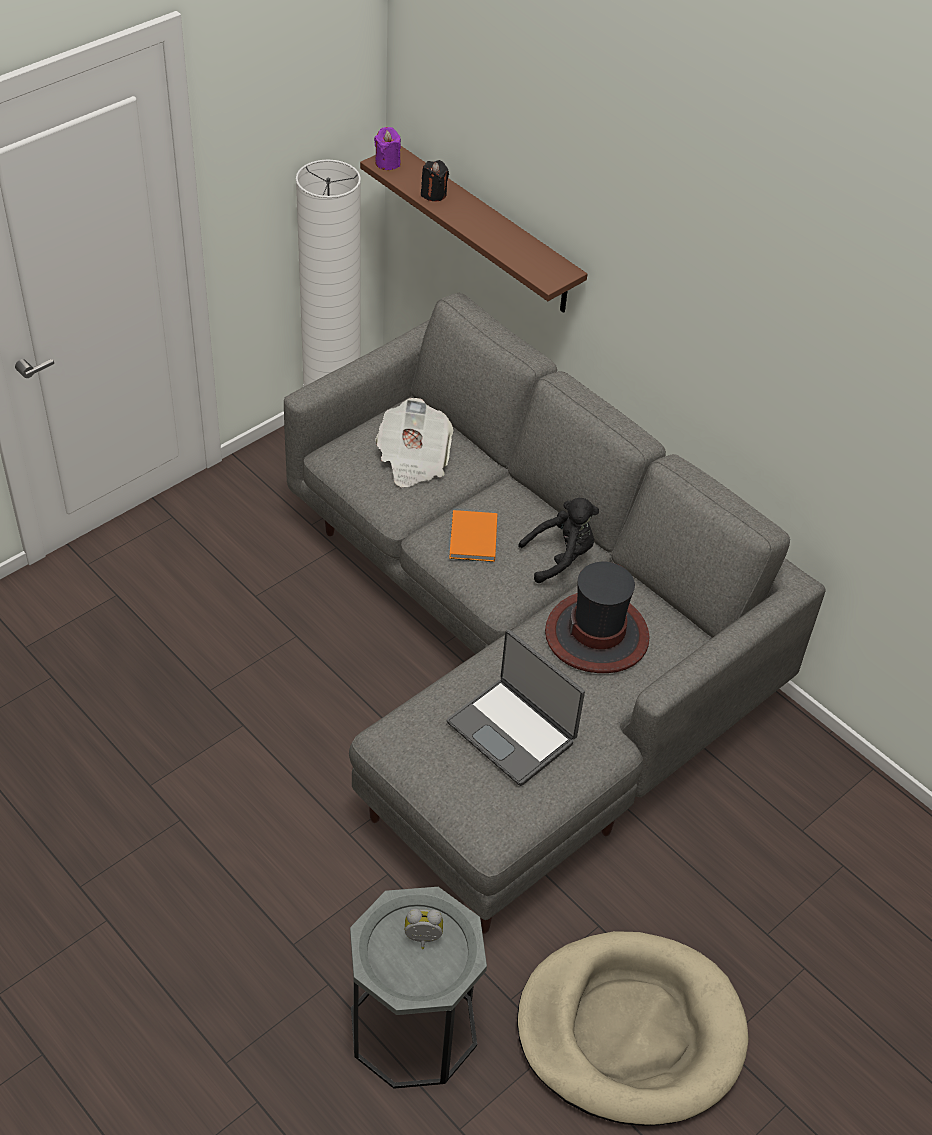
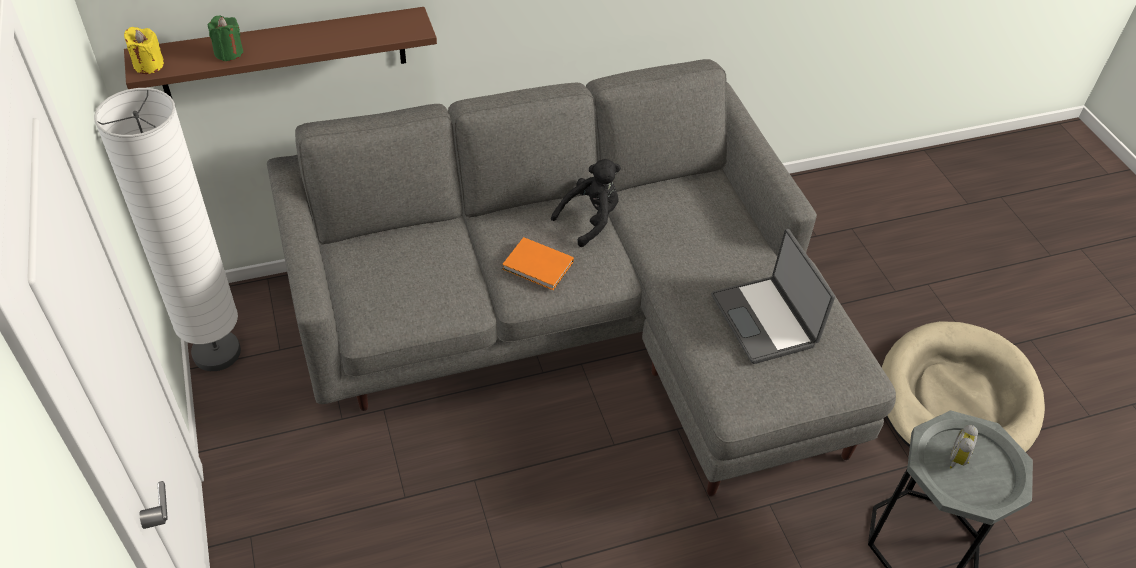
camera: 65 degrees left, 0 degrees up
(387, 163) = (148, 65): purple candle -> yellow candle
(413, 460) = (415, 270): newspaper -> none
(433, 194) = (229, 53): black candle -> green candle
(513, 731) = (765, 320): laptop -> laptop turned 90 degrees clockwise
(560, 557) = (590, 220): black plush toy -> black plush toy turned 45 degrees clockwise
(597, 634) = (685, 230): hat -> none

